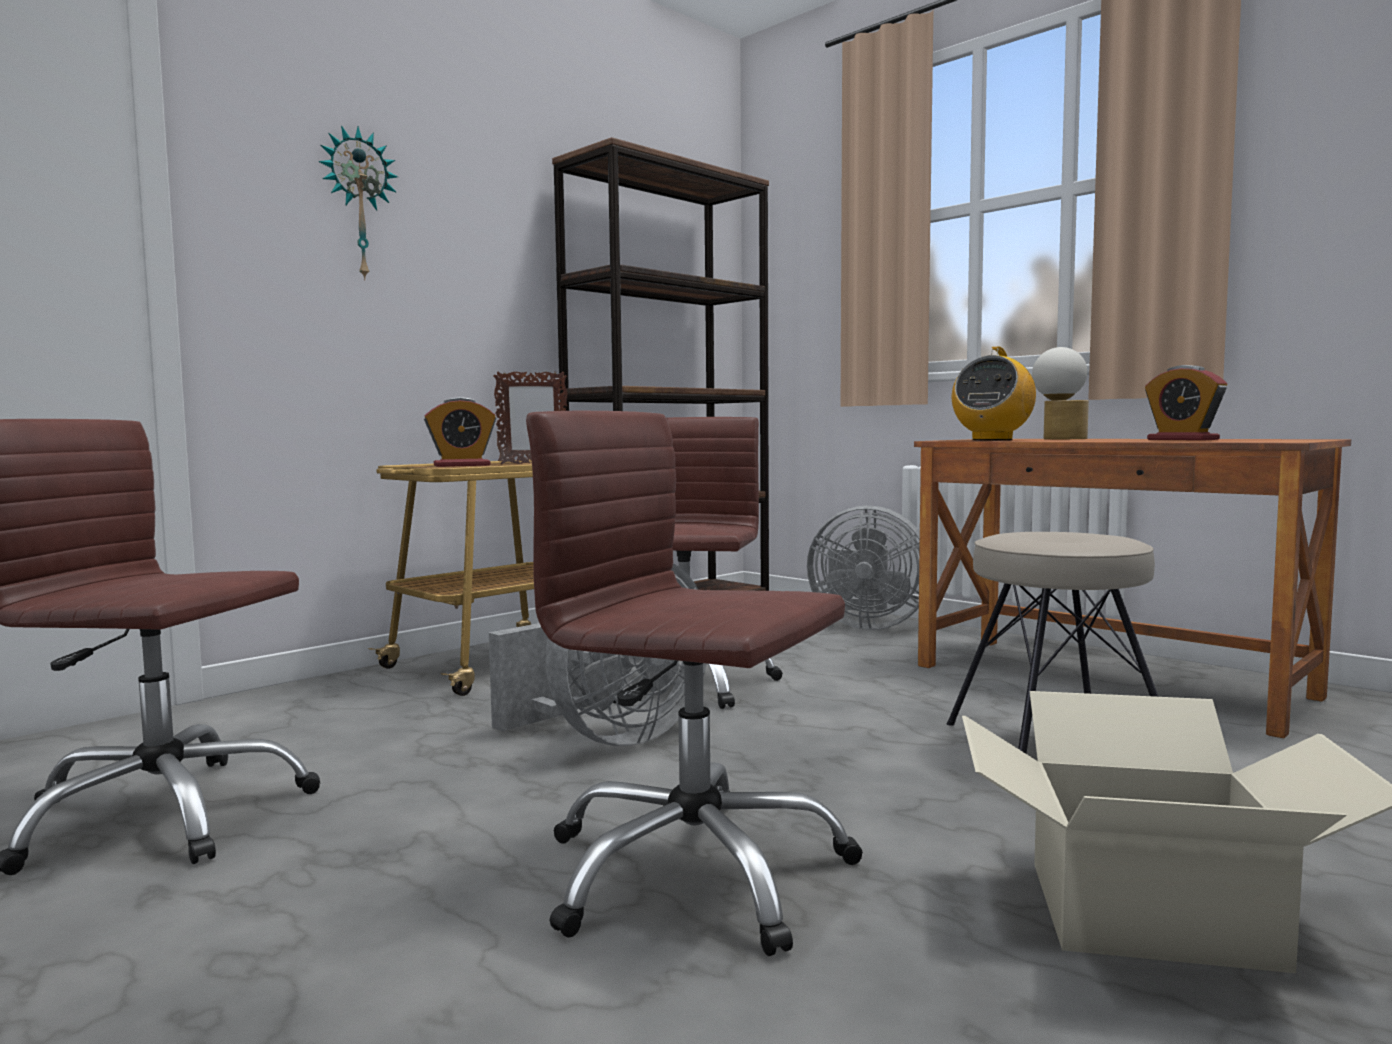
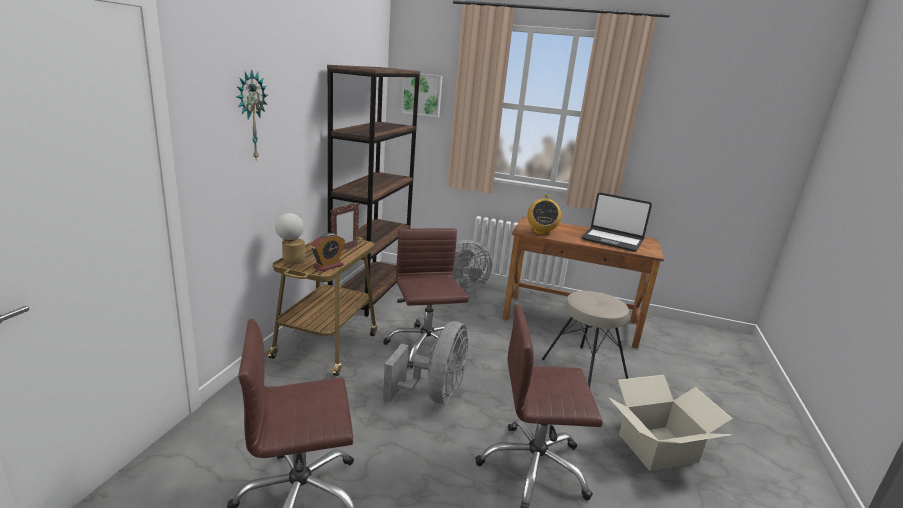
camera: 30 degrees left, 15 degrees up
(795, 238) = (422, 94): none -> picture
(1060, 439) = (561, 228): table lamp -> table lamp (291, 259)
(1182, 439) = (612, 240): alarm clock -> laptop

